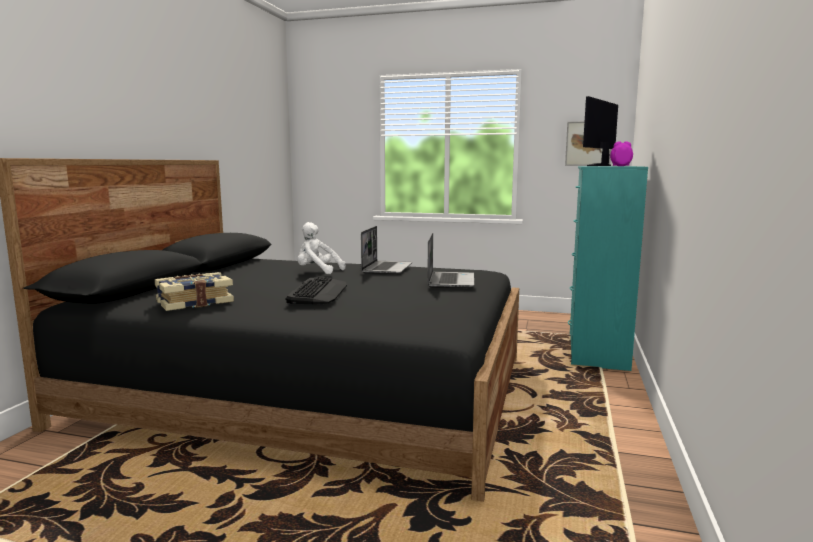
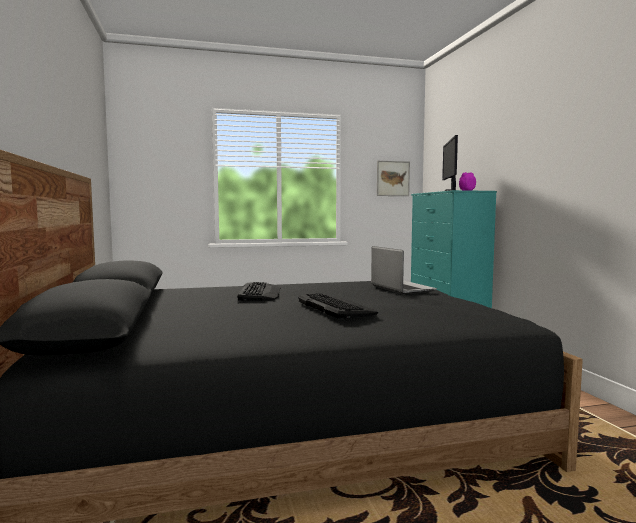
camera: 30 degrees left, 5 degrees down
(194, 302) = (227, 332): book -> none
(317, 271) = (259, 293): white plush toy -> keyboard
(386, 268) = (314, 285): laptop -> none

